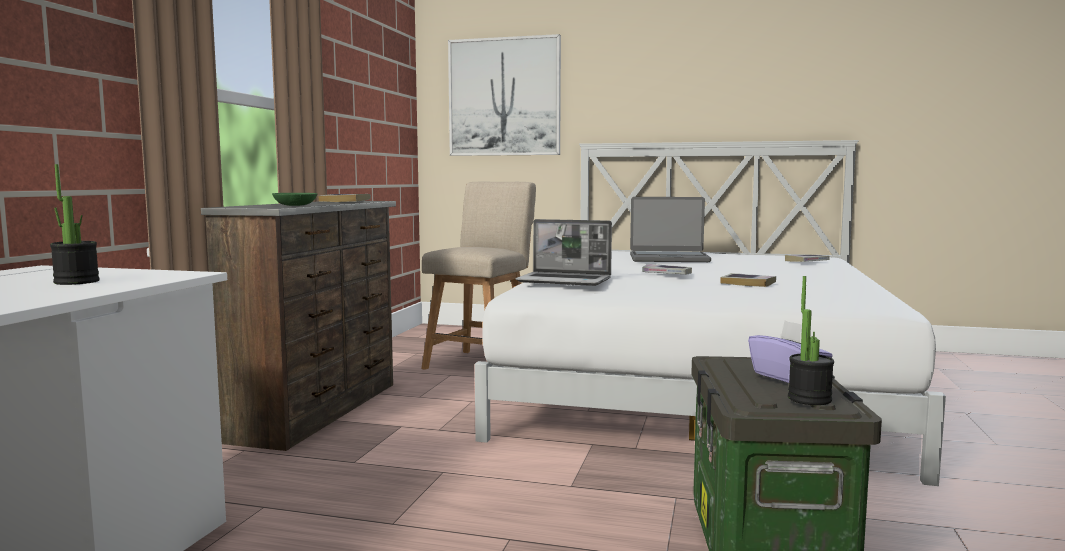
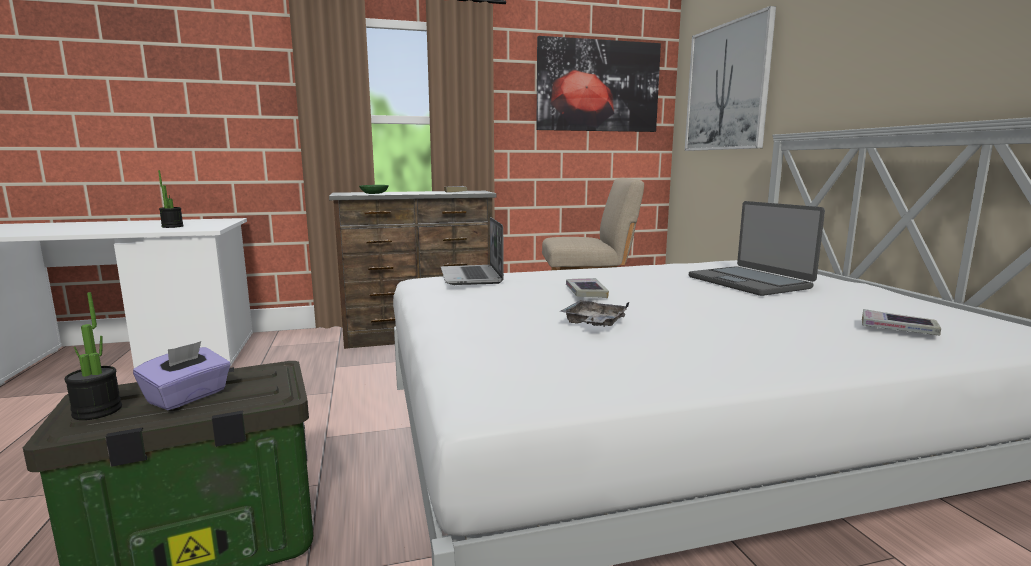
camera: 60 degrees right, 5 degrees up
(376, 78) = (598, 86): none -> picture
(748, 284) = (594, 323): book -> grey tray

